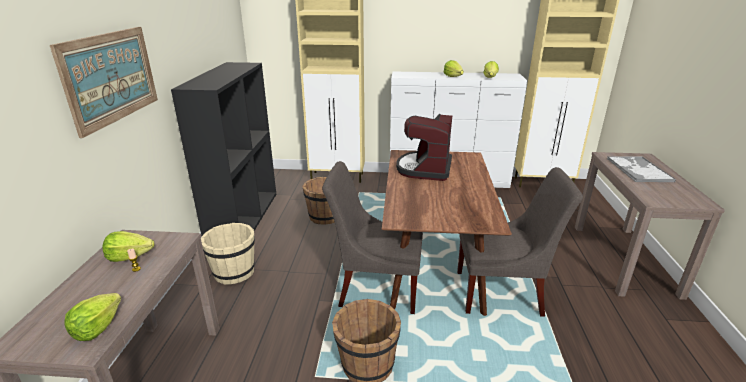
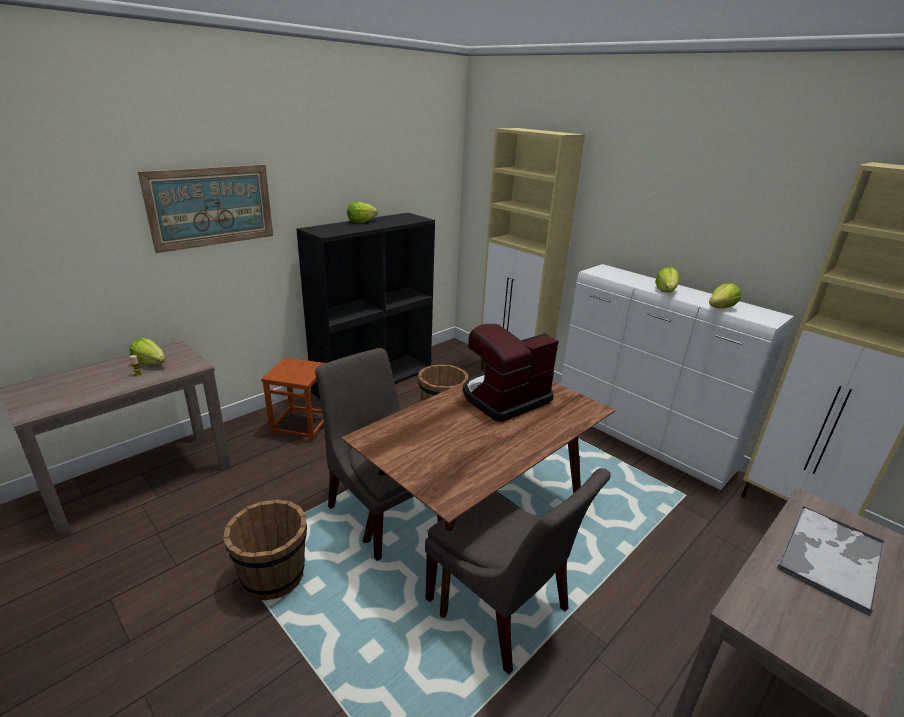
camera: 40 degrees right, 0 degrees up
(97, 328) = (55, 403): lettuce -> lettuce (361, 222)
(234, 272) = (302, 425): beige bucket -> brown stool

